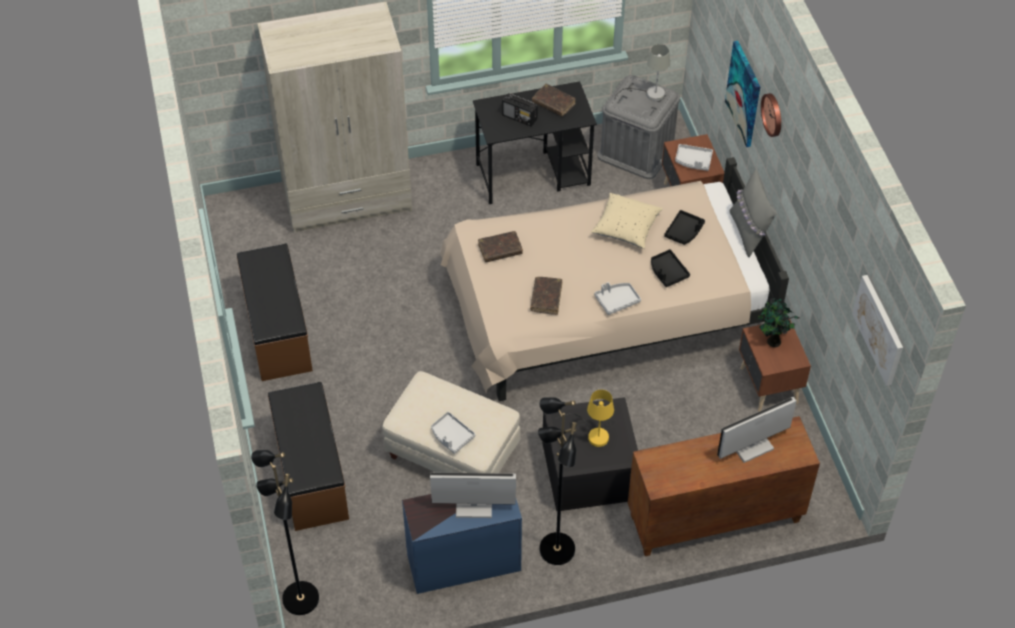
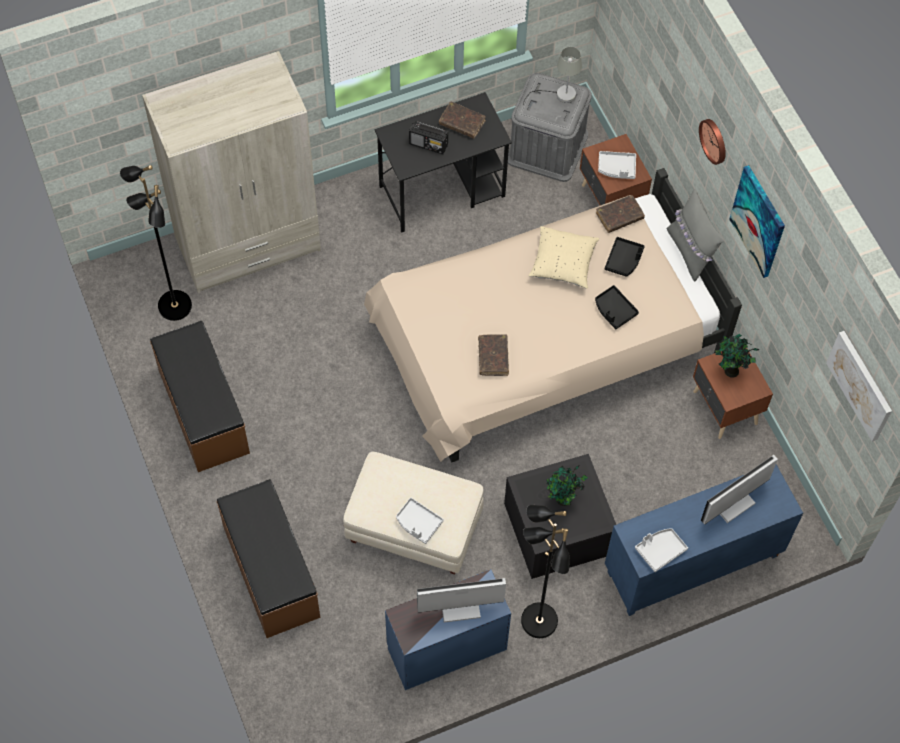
camera: 10 degrees left, 10 degrees up
(299, 599) = (286, 713): black floor lamp -> black floor lamp (173, 306)
(500, 250) = (435, 306): brown book -> brown book (619, 217)
(593, 434) = (563, 500): yellow table lamp -> potted plant
(616, 301) = (567, 351): grey tray -> grey tray (660, 550)
(714, 519) = (692, 565): brown cabinet -> blue cabinet
(744, 93) = (674, 108): picture -> picture (758, 221)

